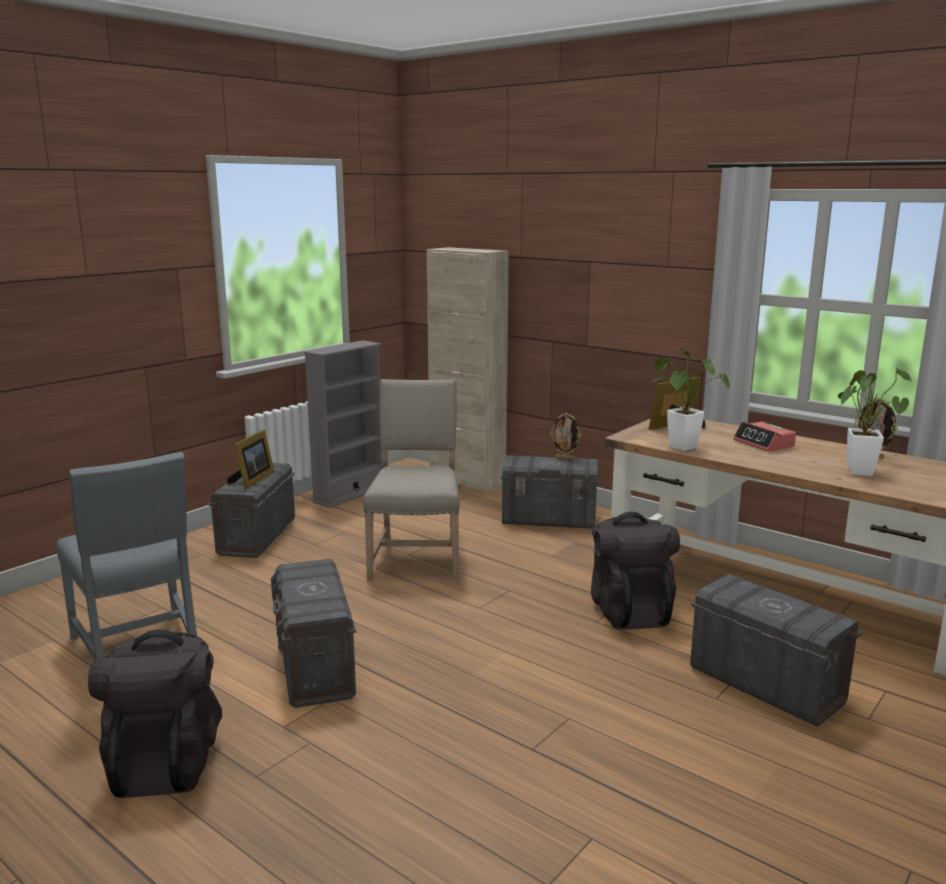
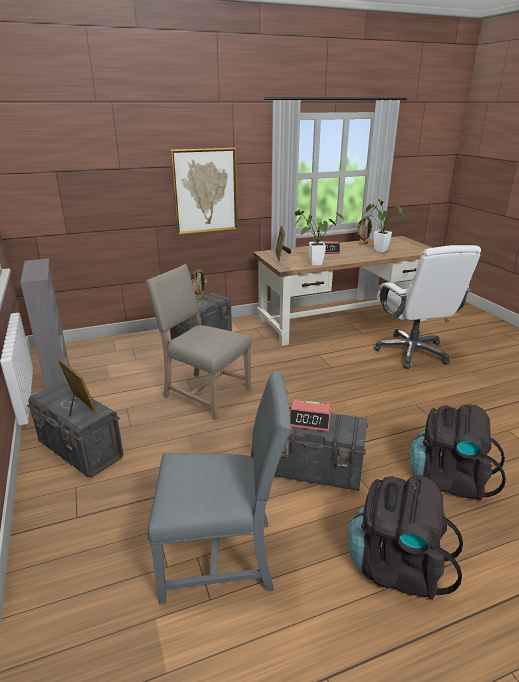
camera: 60 degrees left, 10 degrees up
(310, 584) = (310, 420): none -> alarm clock
(467, 480) = (108, 342): beige cabinet -> none
(619, 303) = (205, 191): none -> picture
(629, 611) = (328, 356): black backpack -> black backpack (448, 479)
(765, 684) = (412, 352): grey storage box -> white office chair

